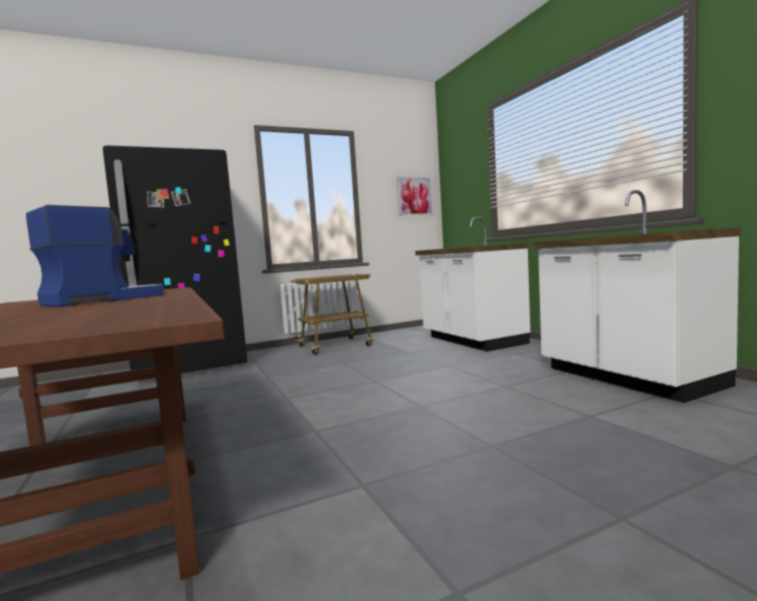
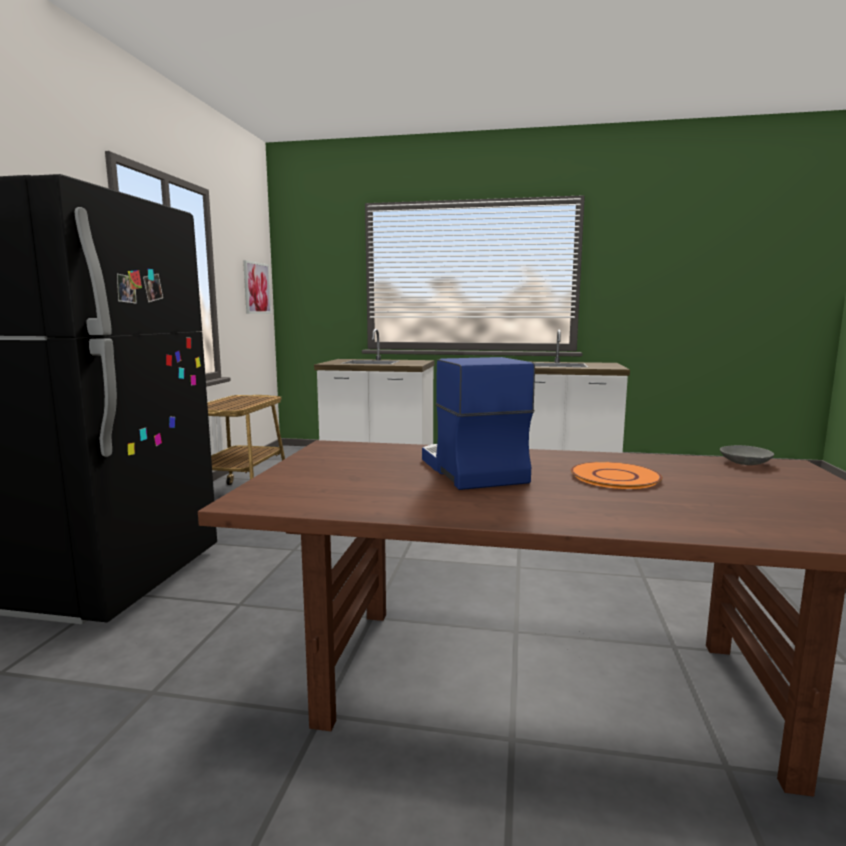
camera: 55 degrees left, 5 degrees up
(85, 309) = (614, 477): none -> orange plate
(173, 313) = (745, 463): none -> grey bowl

